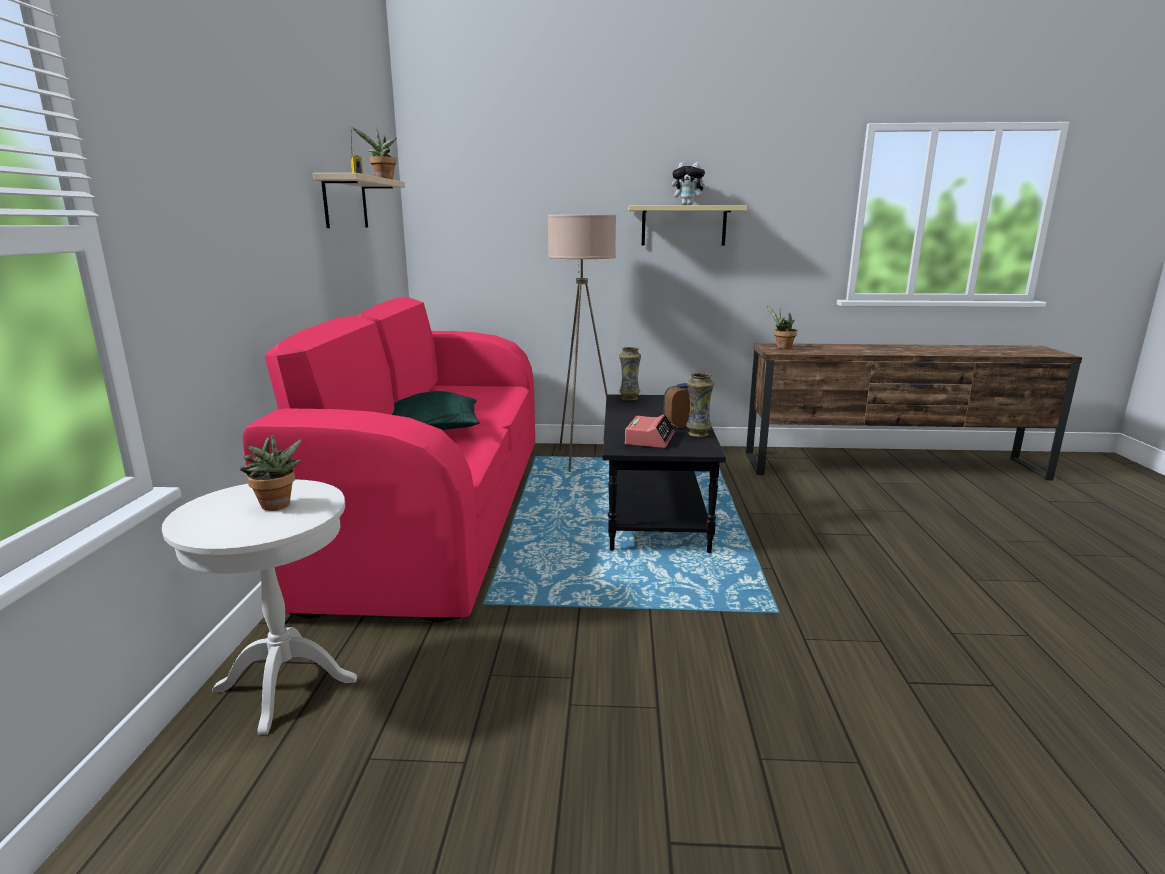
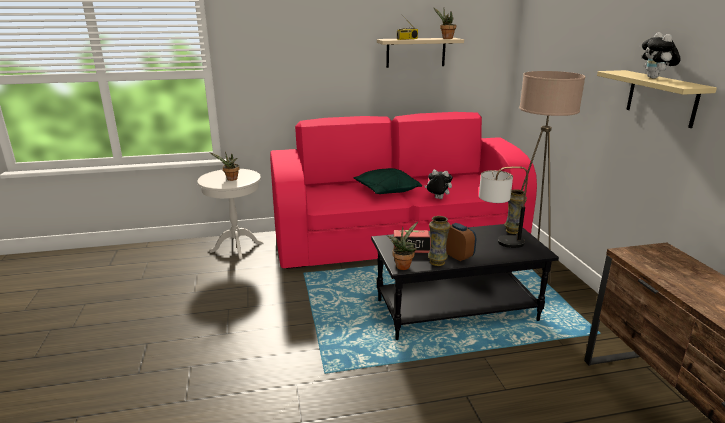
camera: 75 degrees right, 5 degrees up
(501, 411) = (437, 199): none -> plush toy
(657, 407) = (498, 243): none -> table lamp
(781, 347) = (657, 256): potted plant -> potted plant (403, 265)

